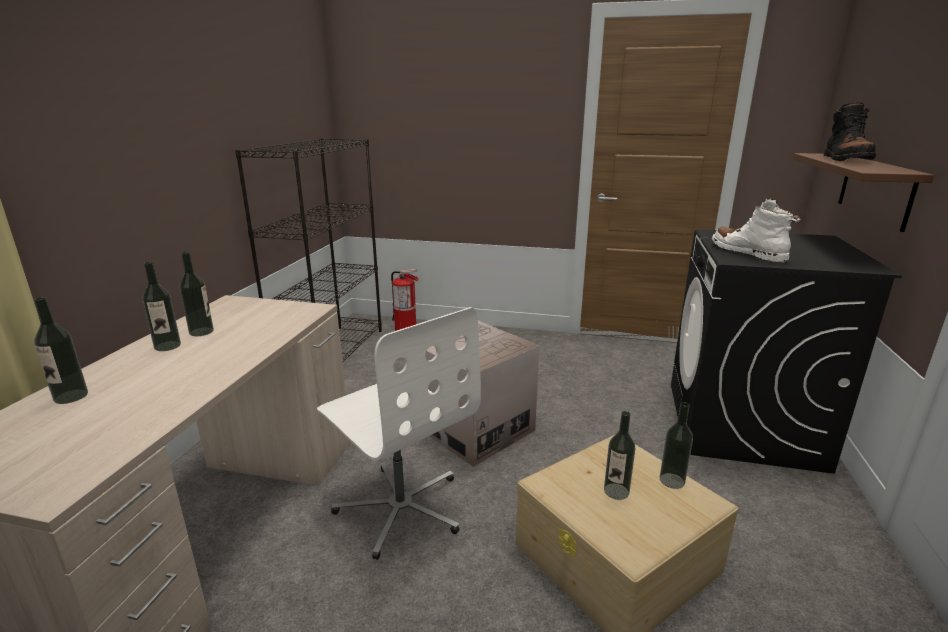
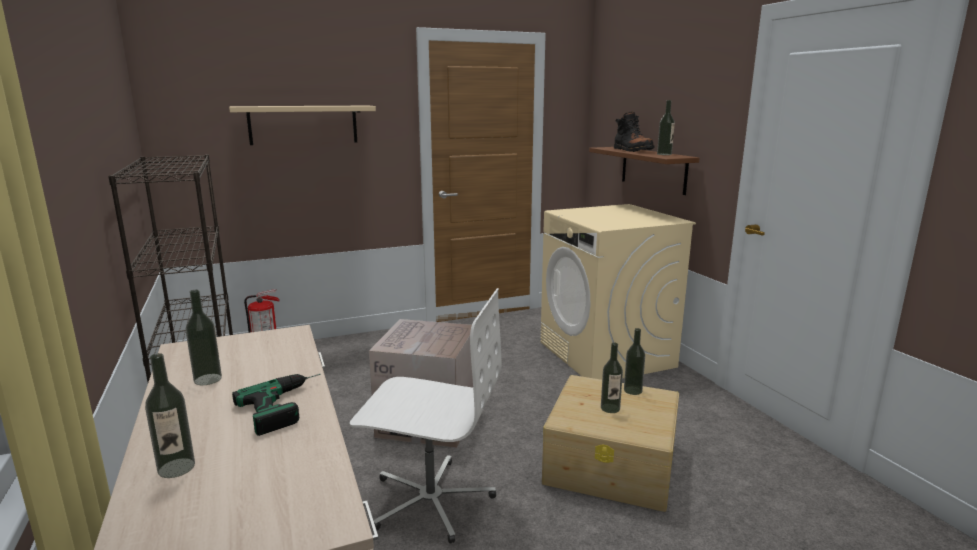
camera: 35 degrees left, 5 degrees down
(167, 346) = (194, 400): bottle -> bottle (664, 154)
(207, 372) = (289, 404): none -> power drill
(464, 114) = (303, 124): none -> beige shelf
(742, 424) = (606, 354): black washing machine -> beige washing machine
(748, 253) = (603, 221): white boot -> none

